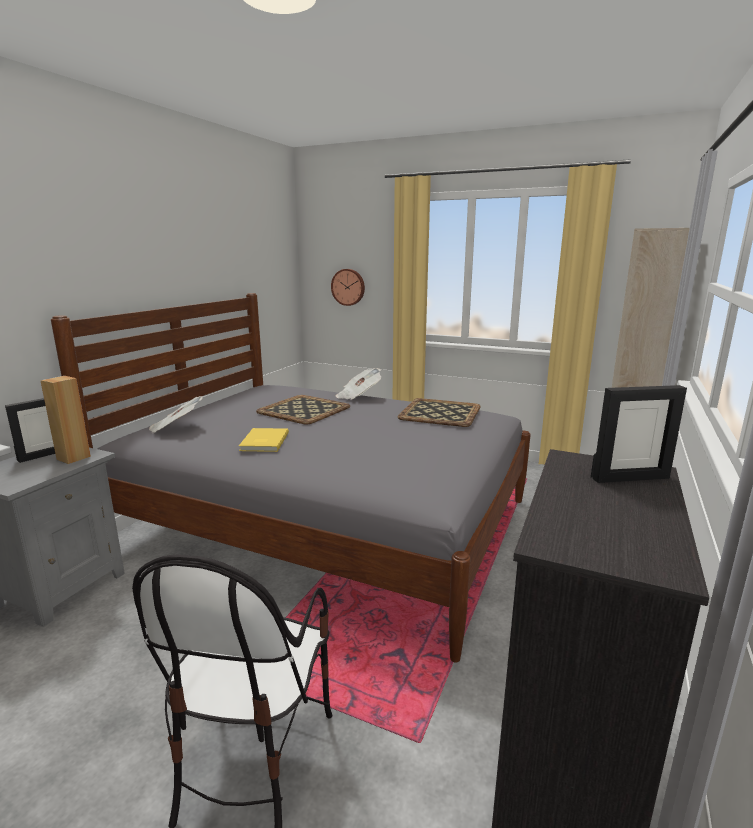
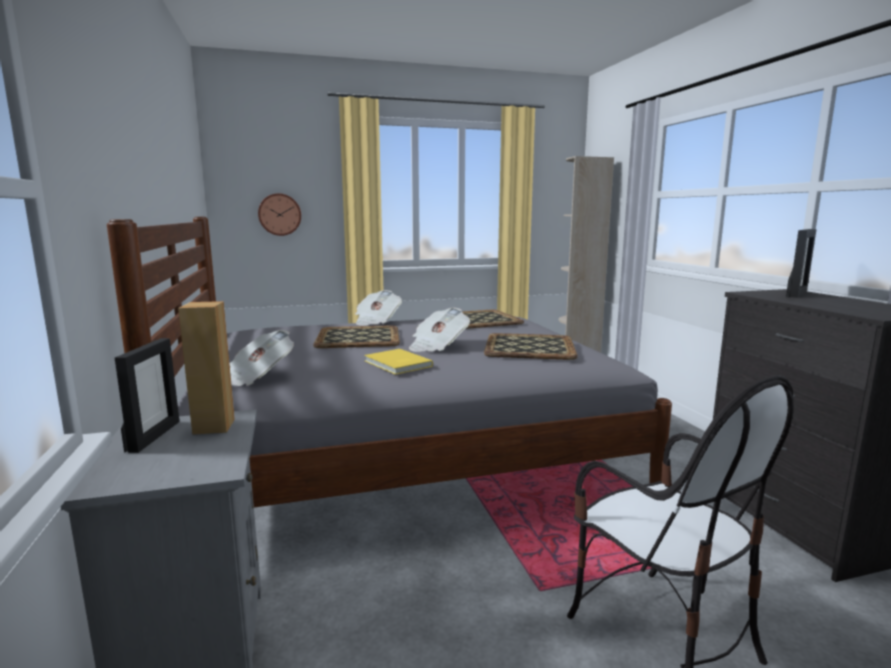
camera: 40 degrees left, 5 degrees down
(330, 433) = (437, 346): none -> newspaper
(396, 454) = (528, 347): none -> tray

